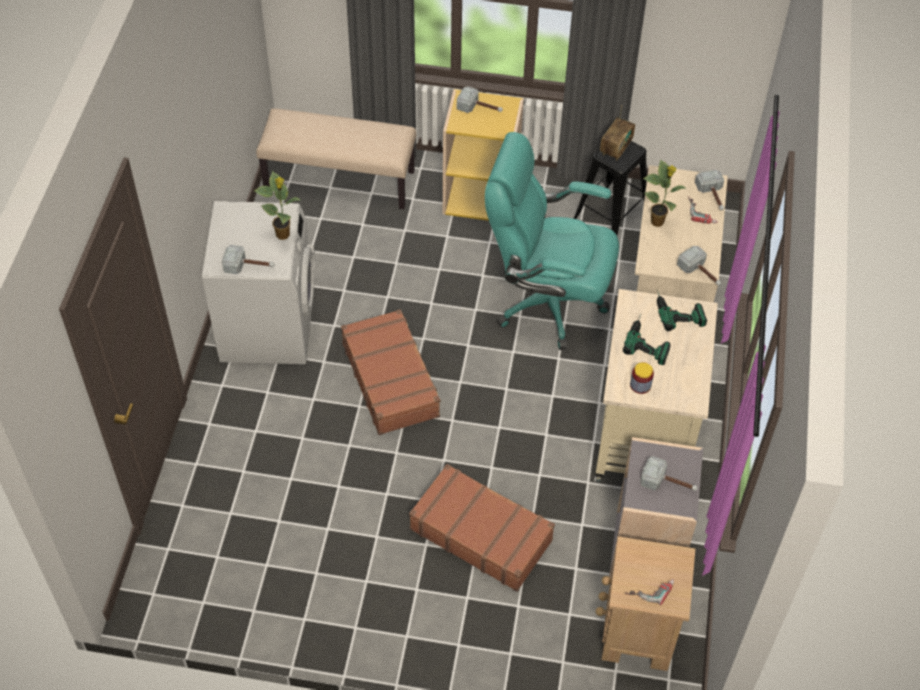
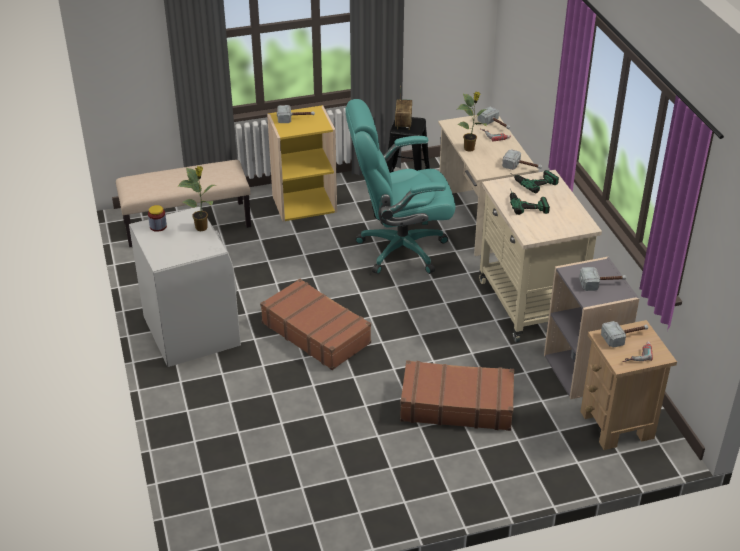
camera: 25 degrees left, 15 degrees down
(249, 266) = (189, 254): hammer -> hammer (625, 336)
(640, 385) = (542, 229): jar -> jar (158, 226)

